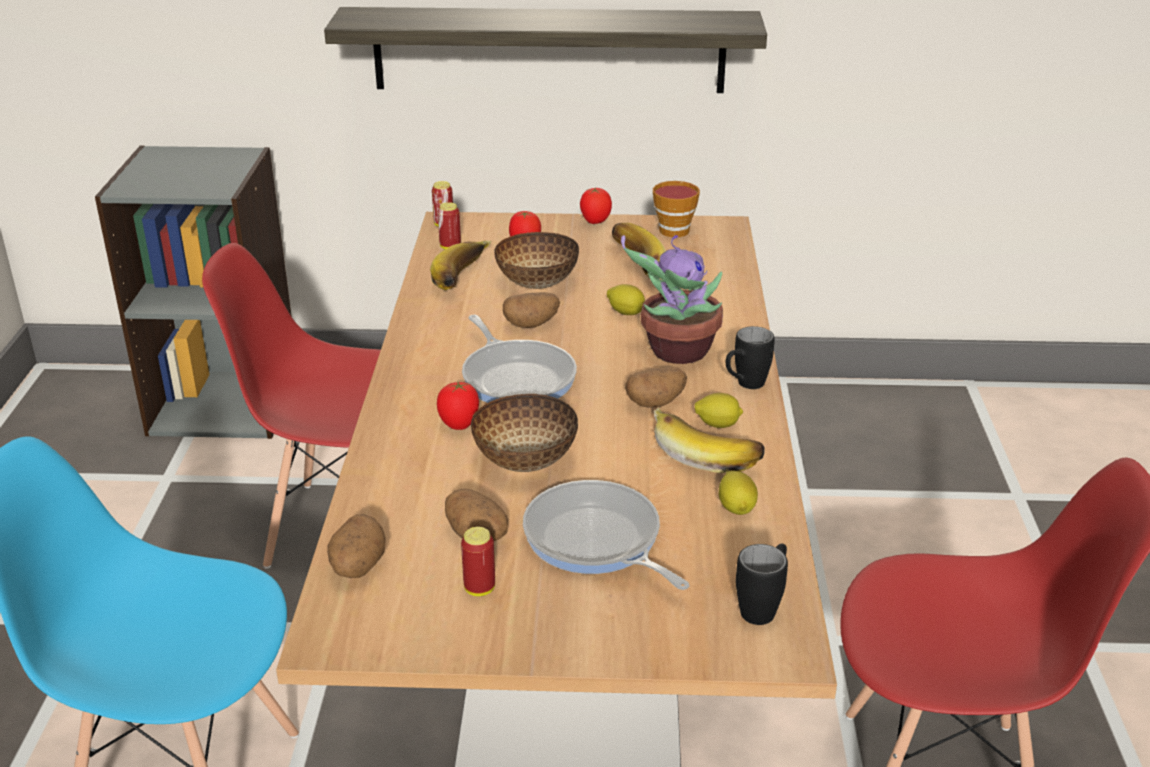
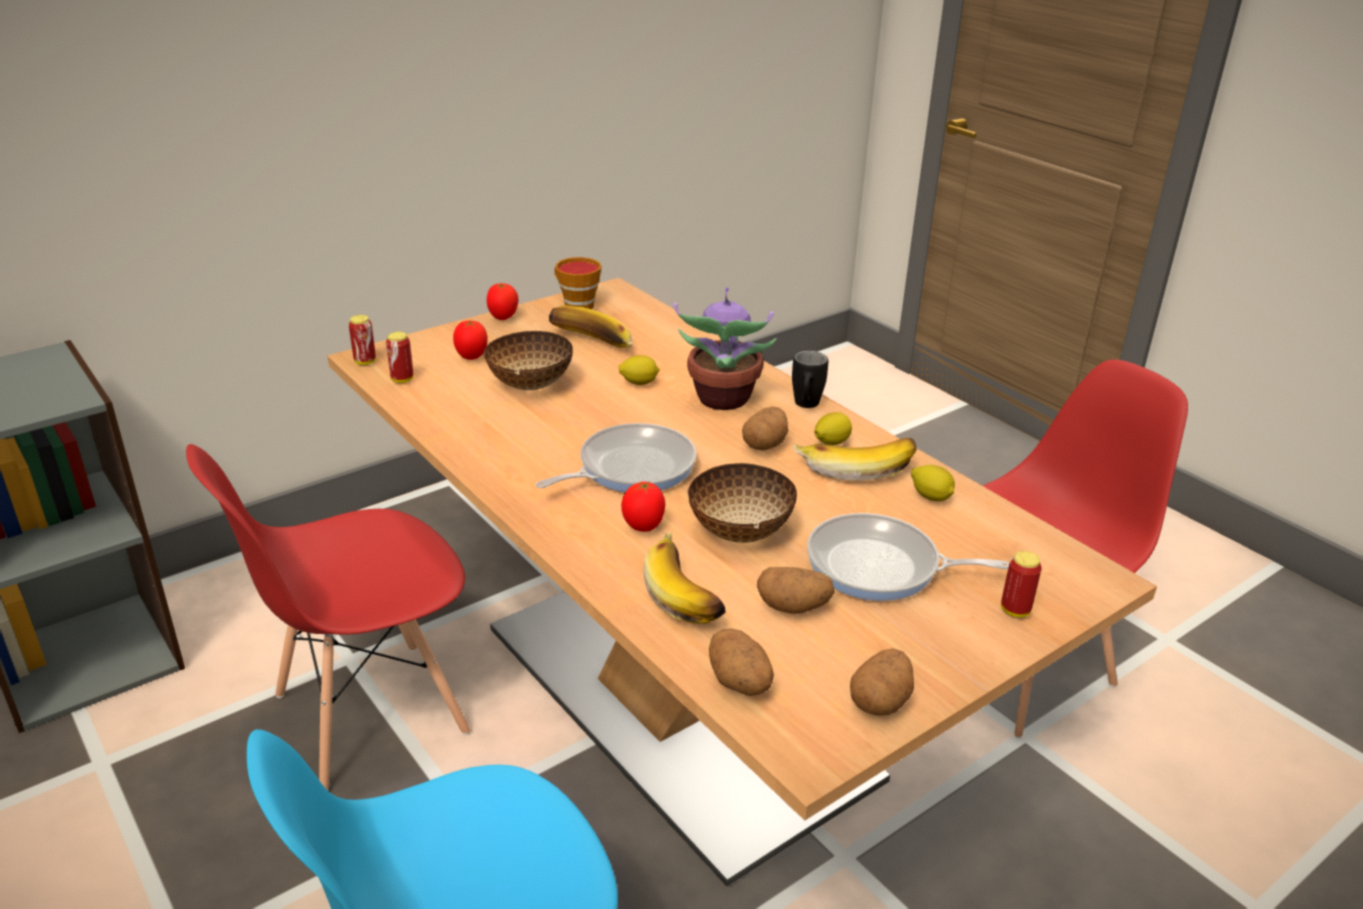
camera: 40 degrees left, 0 degrees up
(466, 278) = (458, 401): banana -> banana (689, 593)
(479, 589) = (857, 647): can -> can (1015, 610)
(517, 377) = (630, 468): frying pan -> frying pan turned 60 degrees counterclockwise
(531, 324) = (576, 420): potato -> potato (880, 701)
(549, 50) = (369, 162): shelf -> none
(763, 607) = (1047, 557): black mug -> none

